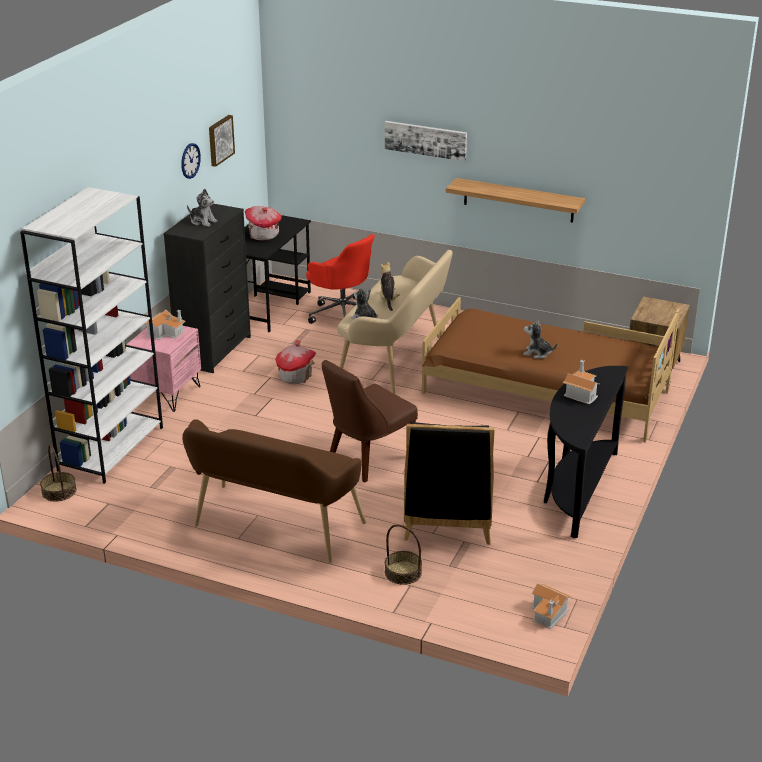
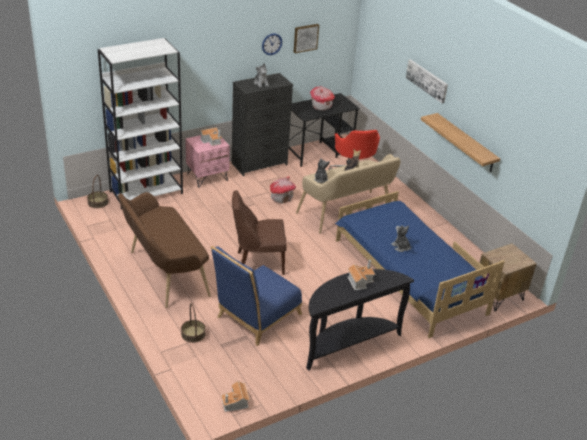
camera: 35 degrees right, 5 degrees up
(448, 517) = (255, 318): black chair -> blue chair
(544, 392) = (407, 275): brown bed -> blue bed

